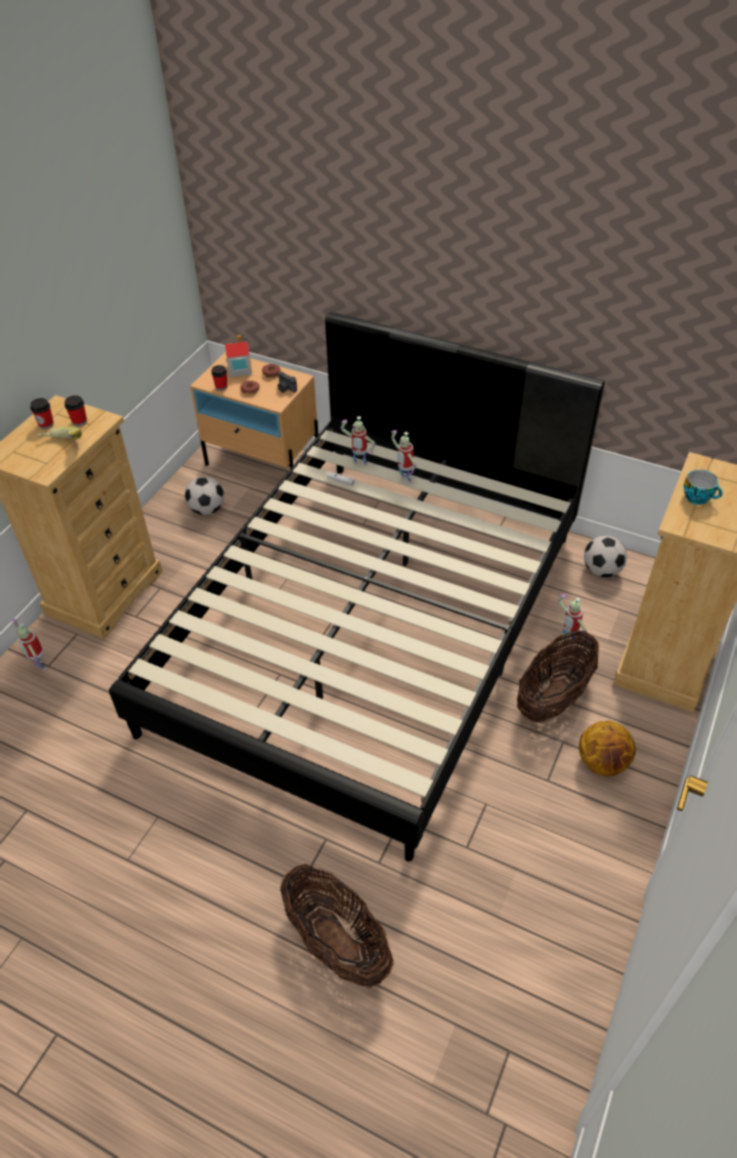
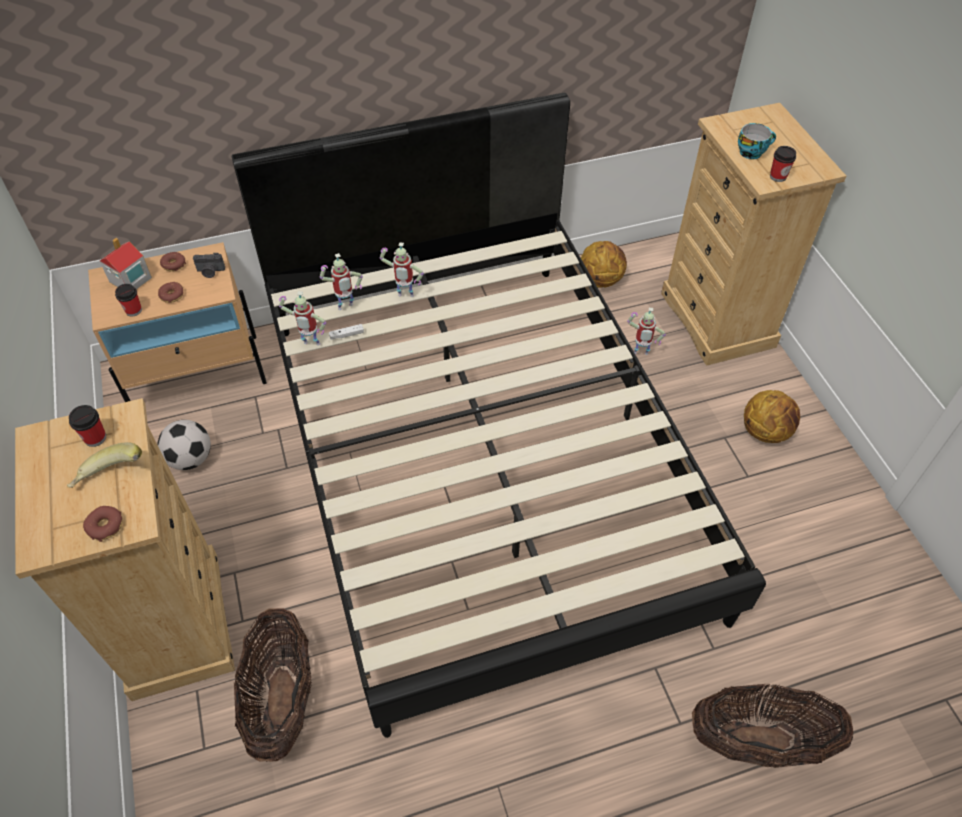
camera: 45 degrees left, 5 degrees up
(33, 465) = (105, 526): none -> donut
(40, 666) = (195, 756): toy robot -> toy robot (310, 345)
(46, 424) = (53, 469): cup -> cup (778, 176)
(553, 697) = (680, 407): basket -> basket (281, 699)
(601, 570) = (601, 279): football -> basketball

